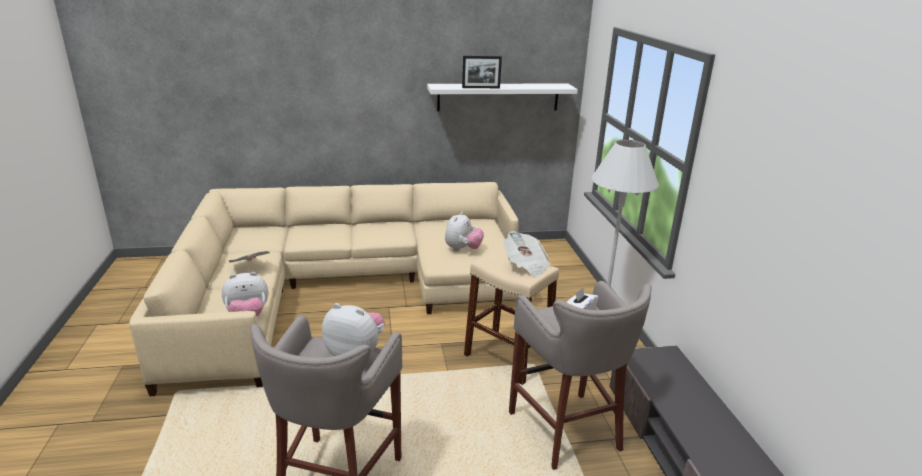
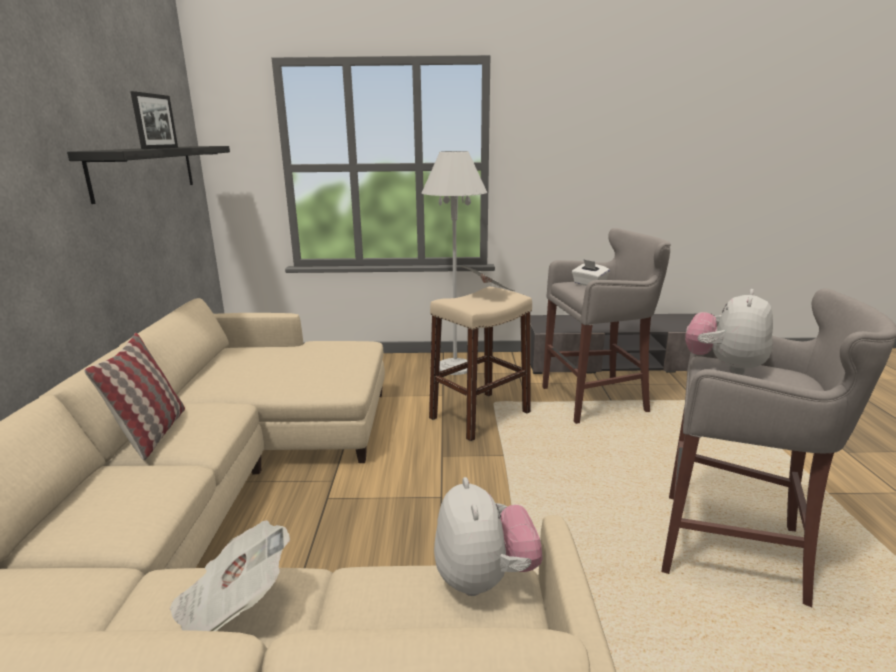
camera: 80 degrees left, 5 degrees down
(373, 226) = (152, 434): none -> pillow
(462, 249) = (315, 367): plush toy -> none
(498, 97) = (145, 170): white shelf -> black shelf

